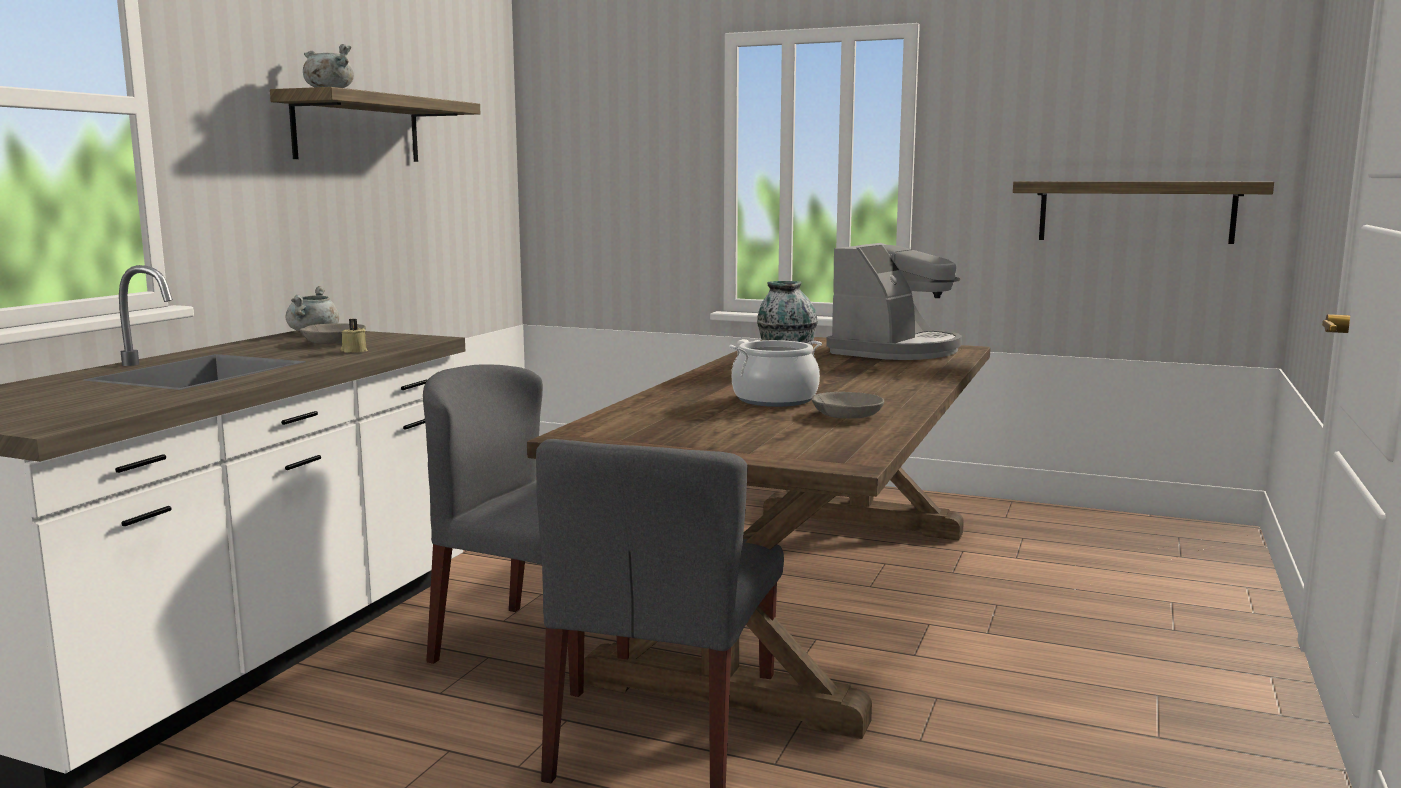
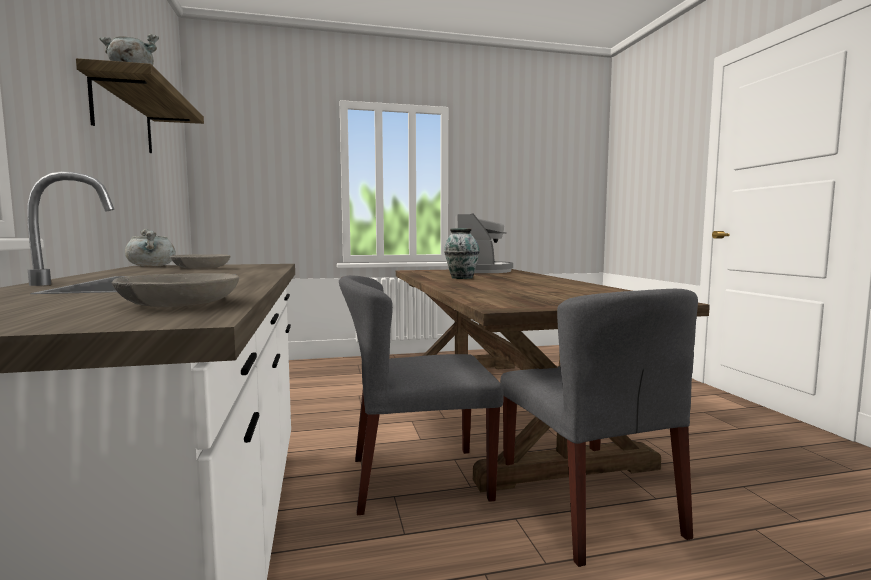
camera: 35 degrees left, 5 degrees down
(354, 351) = (248, 269): beige candle -> none
(774, 399) = (519, 287): cooking pot -> none
(846, 415) = (577, 288): grey bowl -> grey bowl (178, 303)
(1135, 211) = (548, 204): shelf -> none

